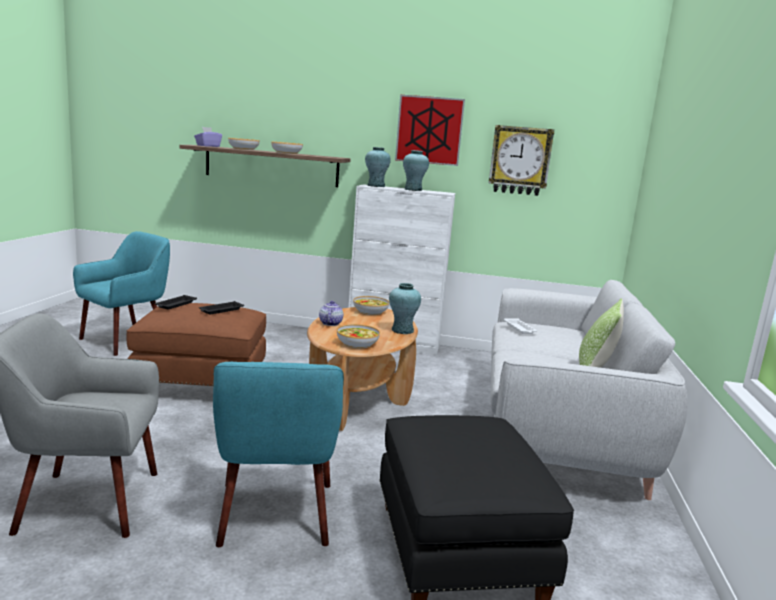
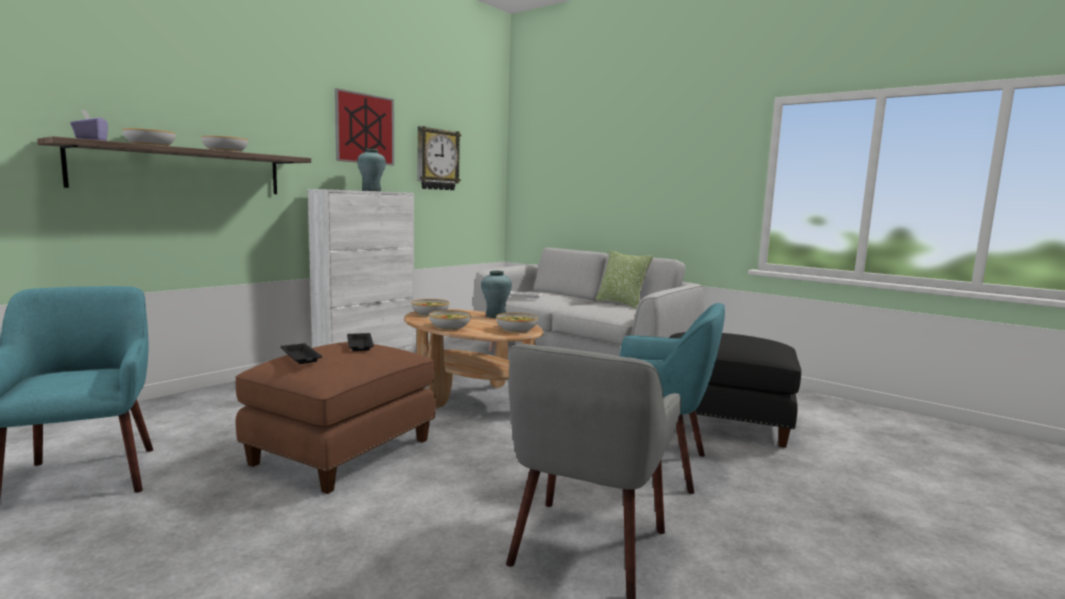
camera: 60 degrees left, 5 degrees down
(330, 323) = (449, 327): teapot -> bowl
(376, 186) = (331, 189): turquoise vase -> none

